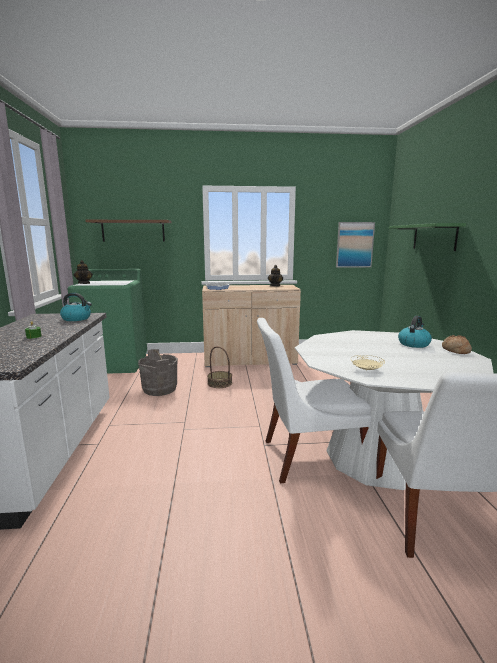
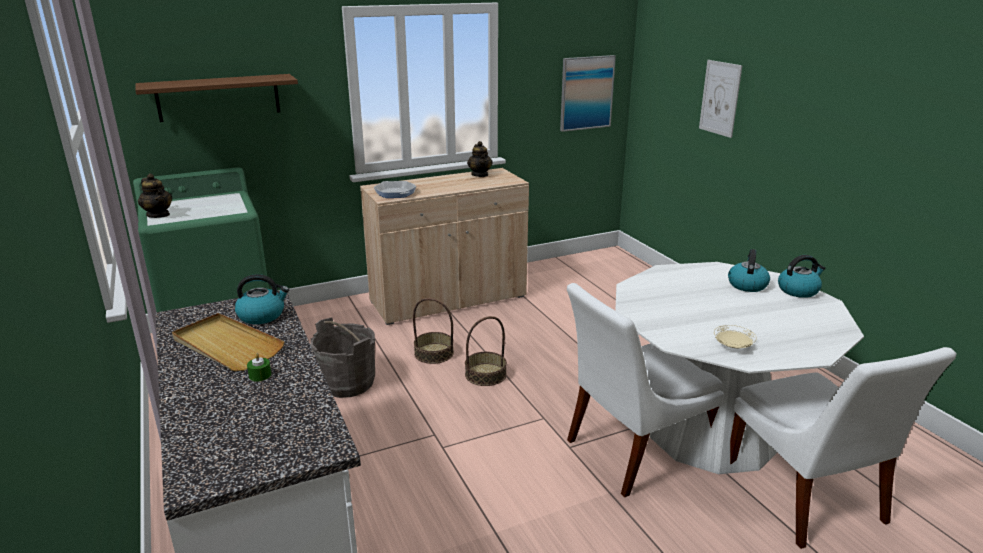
camera: 20 degrees left, 10 degrees up
(40, 326) = (226, 346): none -> beige tray
(241, 397) = (485, 374): none -> basket
(434, 237) = (720, 98): green shelf -> picture
(455, 350) = (798, 290): bread -> kettle

